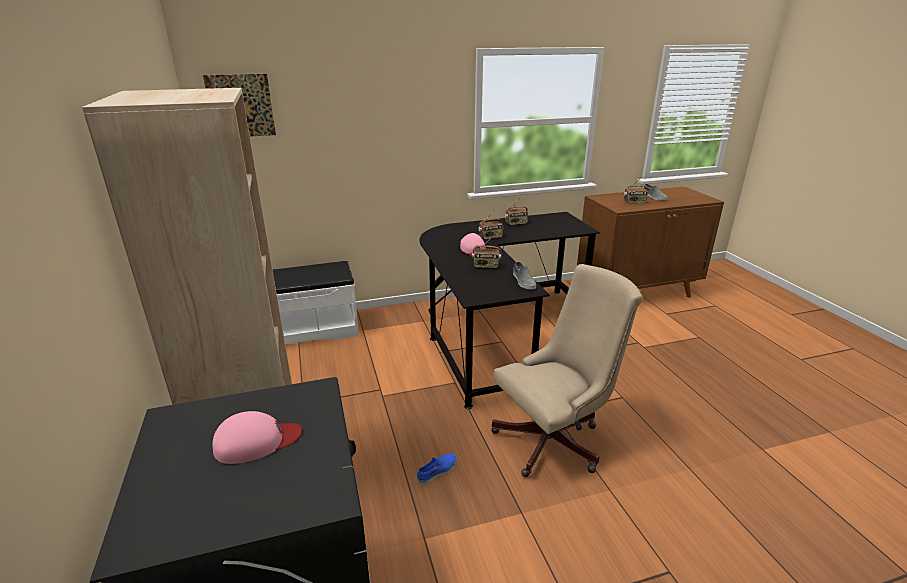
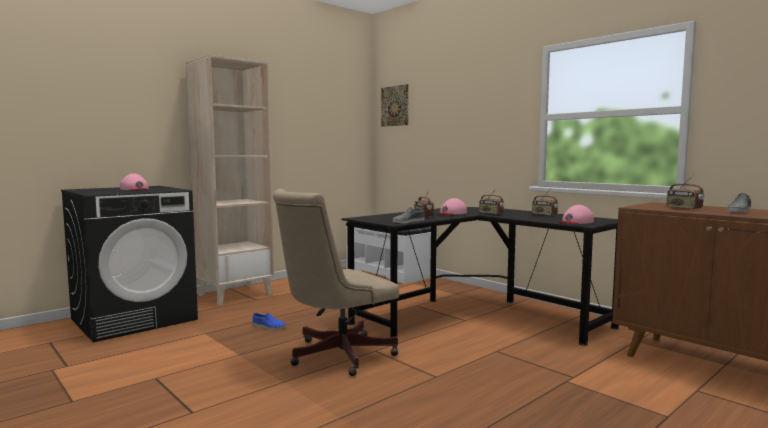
camera: 65 degrees right, 20 degrees down
(555, 440) = (335, 355): beige office chair -> beige office chair turned 105 degrees clockwise
(569, 227) = (575, 222): none -> pink cap

